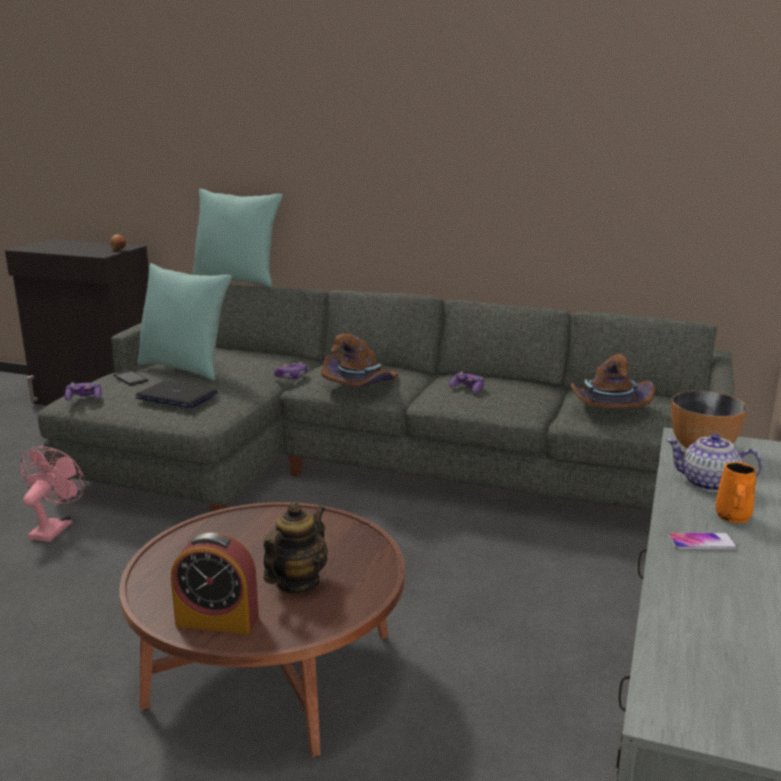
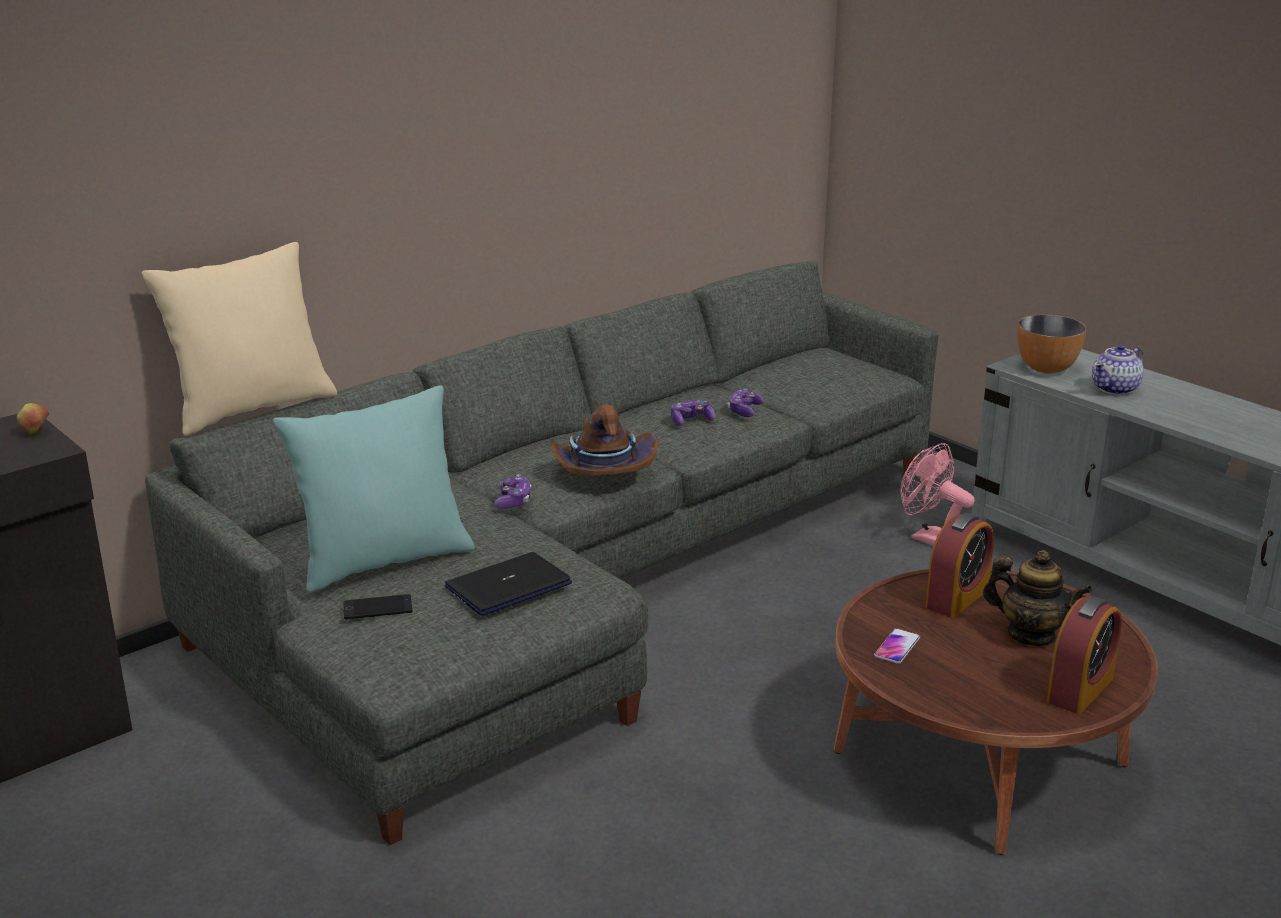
camera: 60 degrees left, 5 degrees up
(54, 528) = (500, 862): pink fan -> pink fan (930, 539)
(84, 398) = (416, 658): game controller -> game controller (744, 410)
(237, 281) = (252, 408): turquoise pillow -> beige pillow
(296, 582) = (1031, 635): teapot -> teapot turned 150 degrees clockwise
(331, 541) = (957, 598): none -> alarm clock
(607, 407) = (816, 380): brown hat -> none
(701, 542) = (1213, 423): phone -> phone (897, 647)
(732, 517) = (1178, 402): orange mug -> none

